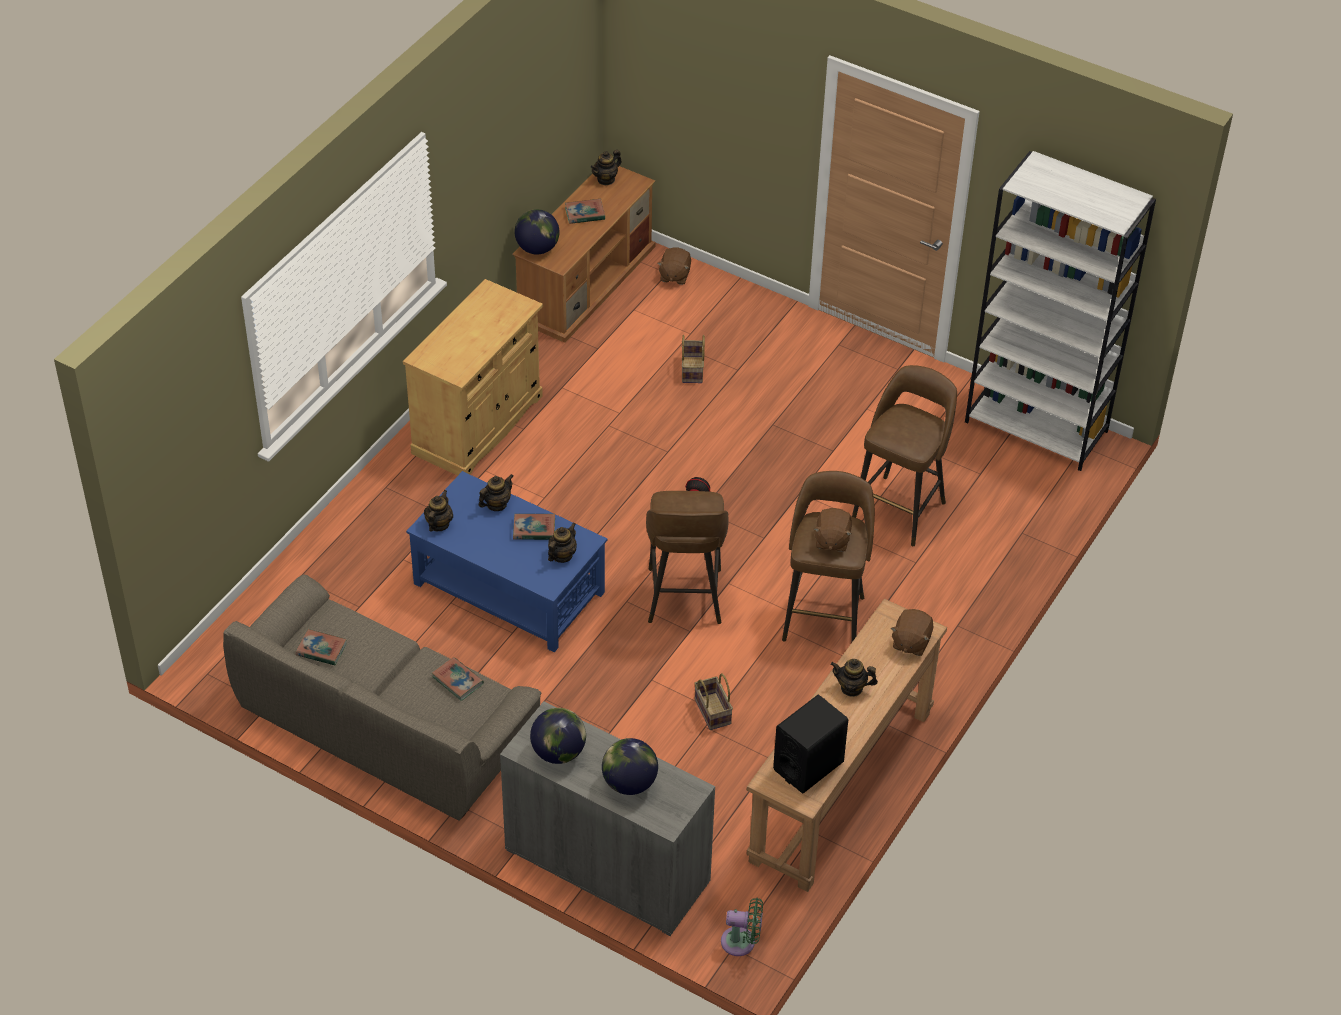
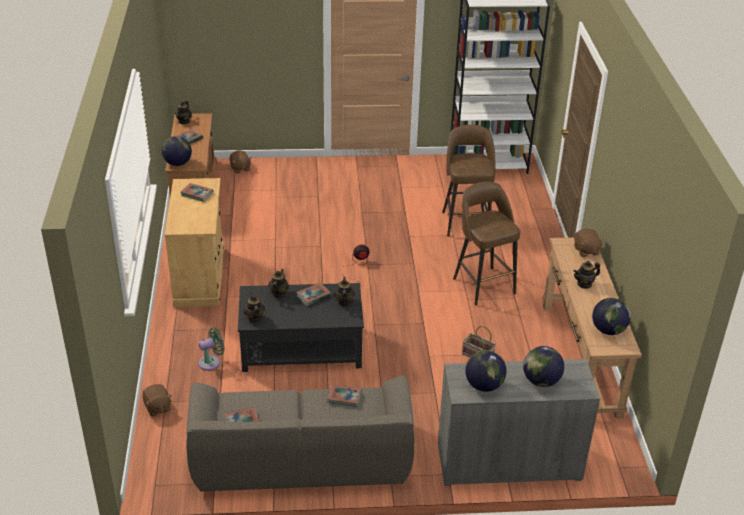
camera: 35 degrees left, 10 degrees down
(492, 316) = (197, 194): none -> book
(508, 587) = (300, 348): blue coffee table -> black coffee table
(684, 598) = (403, 309): brown stool -> none
(693, 370) = (295, 205): basket -> none
(742, 942) = (620, 462): green fan -> green fan (211, 362)
(808, 766) = (608, 330): black speaker -> globe
(831, 540) = (493, 224): brown plush toy -> brown plush toy (157, 407)

